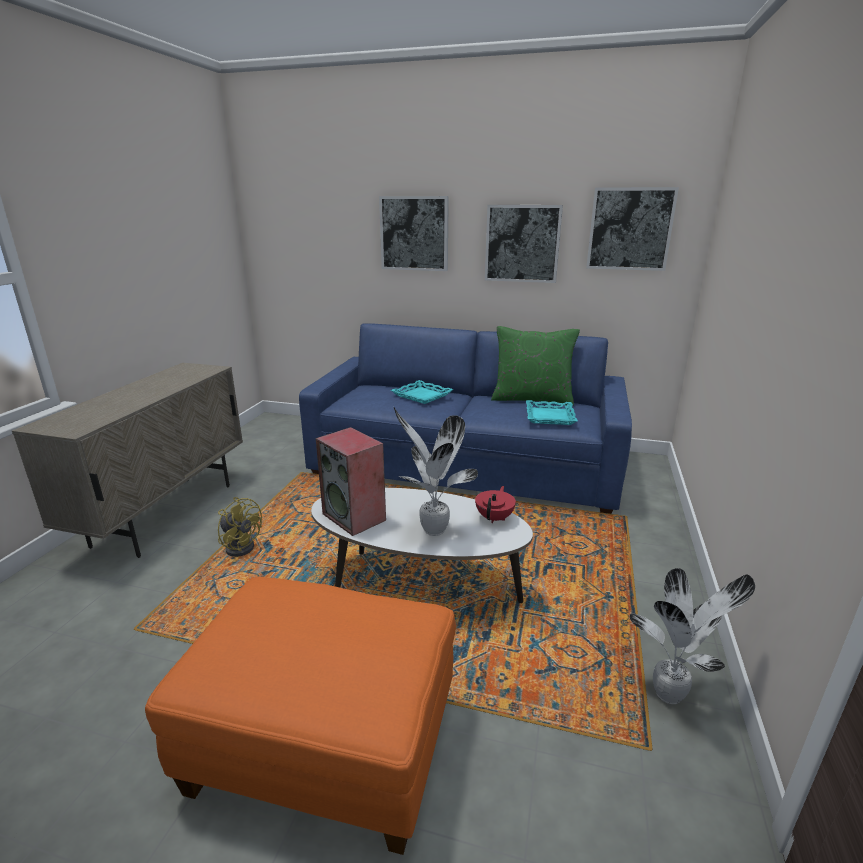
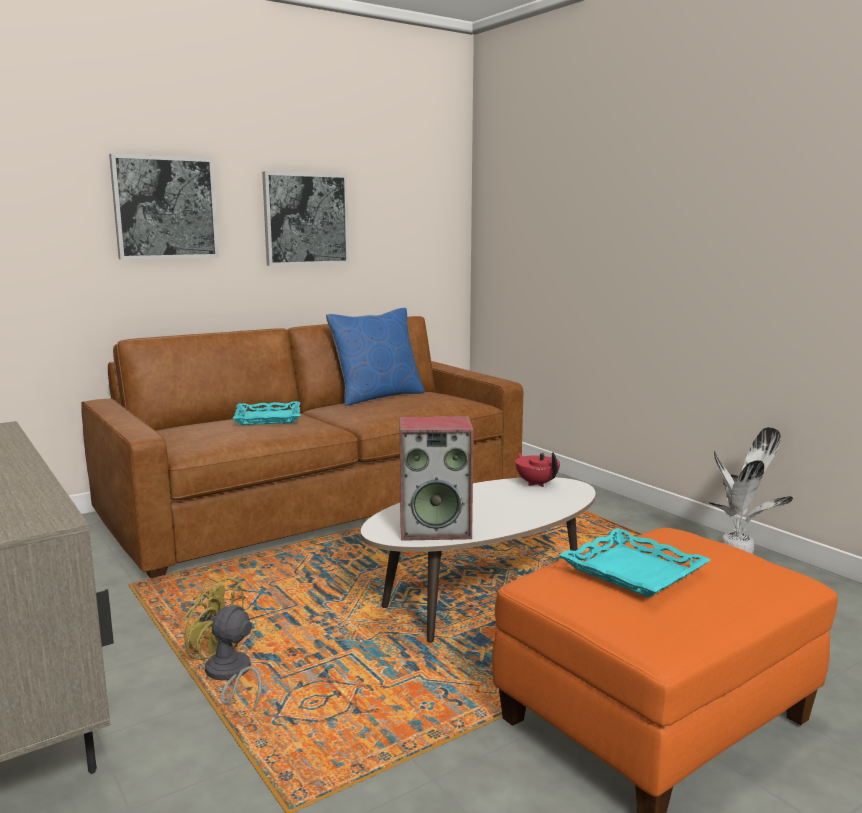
camera: 50 degrees left, 10 degrees down
(241, 545) = (228, 676): yellow fan -> yellow fan turned 135 degrees counterclockwise
(431, 530) = (517, 508): potted plant -> none
(466, 463) = (317, 502): blue sofa -> brown sofa
(532, 399) = (377, 396): green pillow -> blue pillow
(549, 416) = (433, 401): turquoise tray -> turquoise tray (632, 571)
(630, 229) = (408, 202): picture -> none

